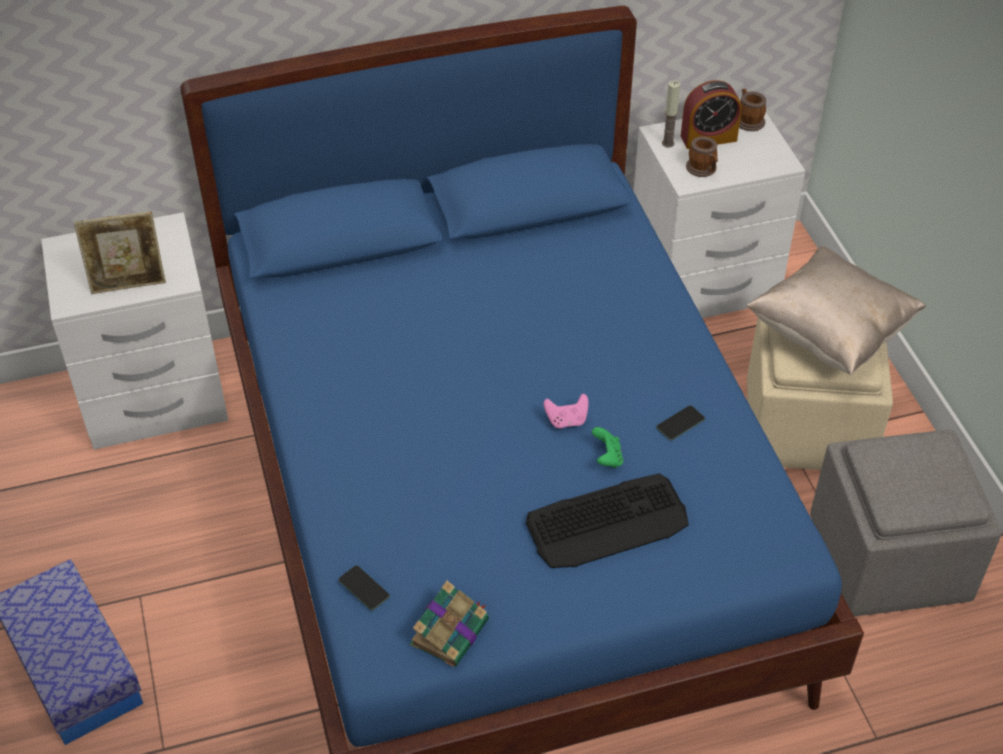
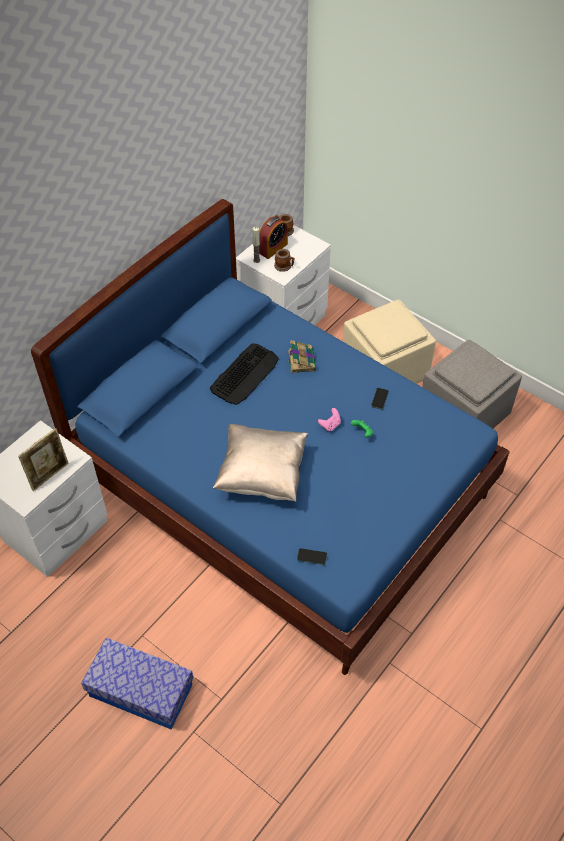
camera: 35 degrees left, 5 degrees up
(450, 631) = (366, 552): book -> book (301, 360)
(608, 522) = (388, 462): keyboard -> keyboard (245, 374)
(829, 334) = (388, 321): beige pillow -> beige pillow (262, 475)

